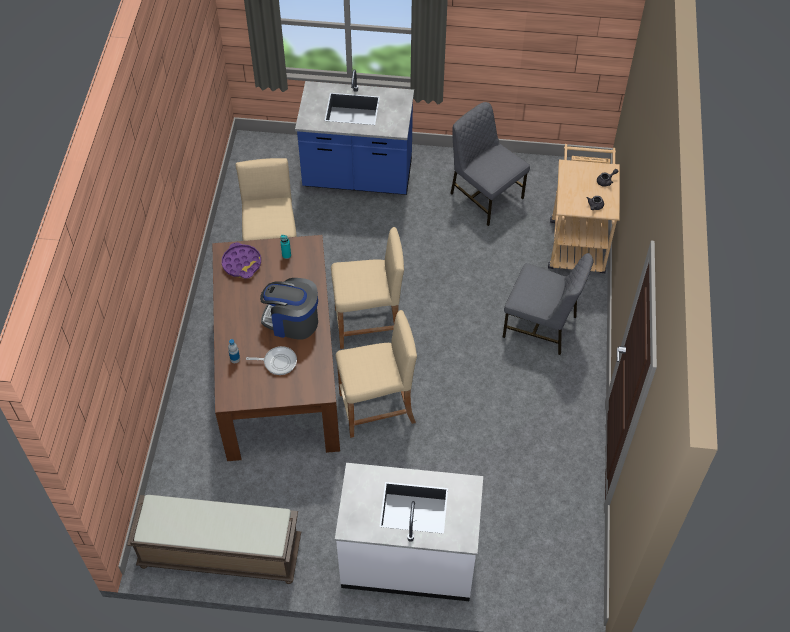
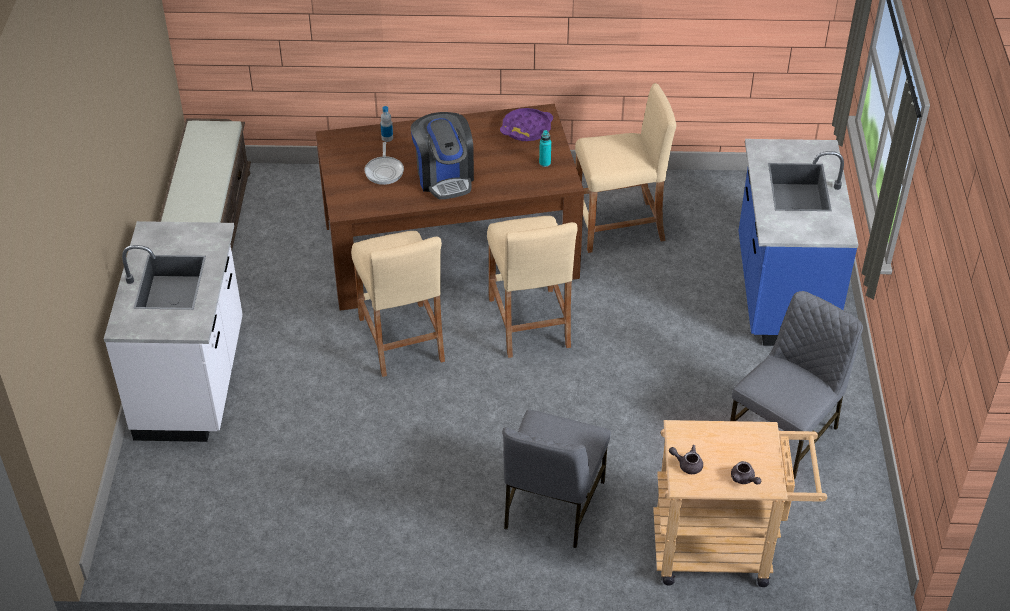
camera: 85 degrees right, 10 degrees down
(292, 321) = (444, 177): coffee machine -> coffee machine turned 150 degrees clockwise

